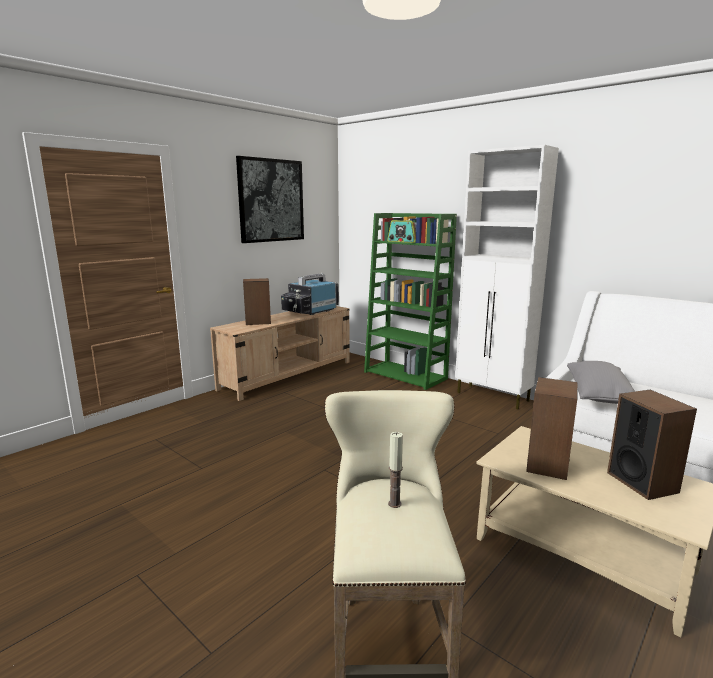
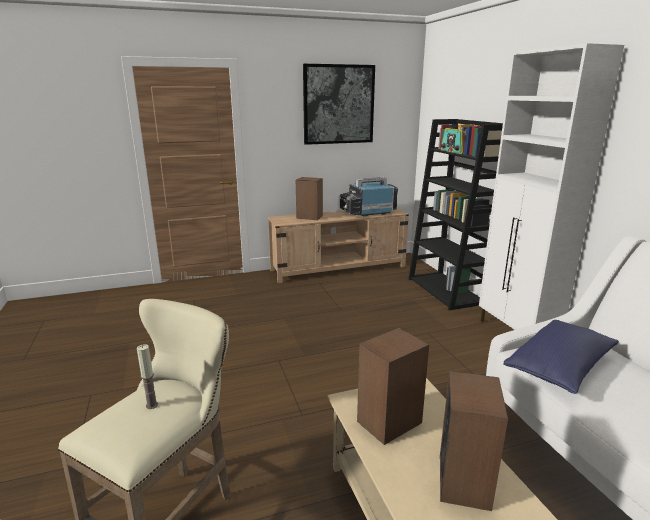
camera: 30 degrees right, 5 degrees up
(406, 375) = (446, 291): green bookcase -> black bookcase
(599, 395) = (559, 368): grey pillow -> blue pillow

